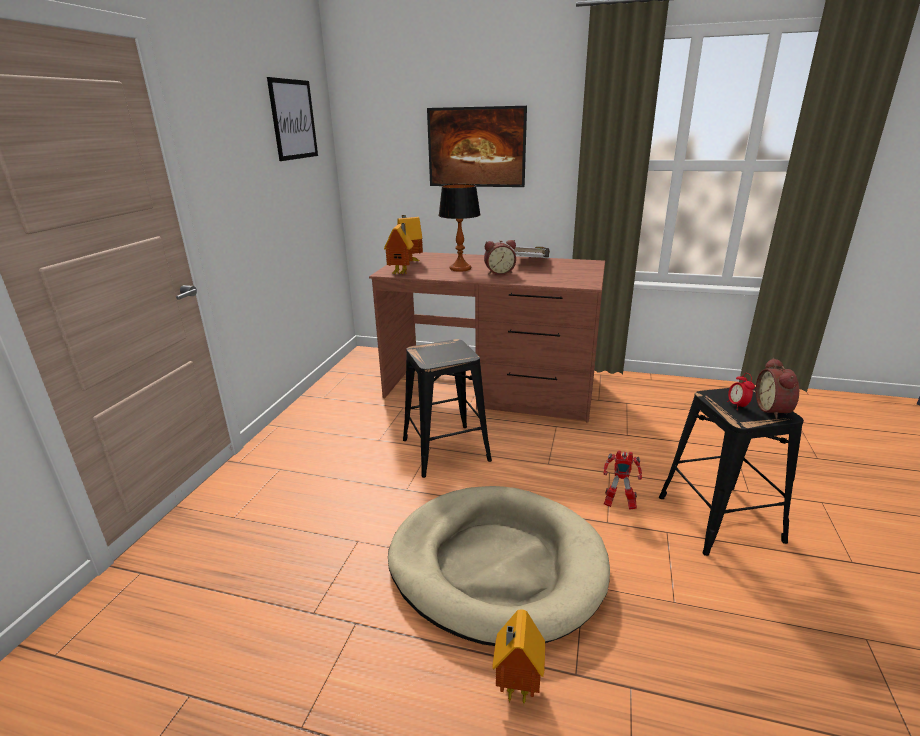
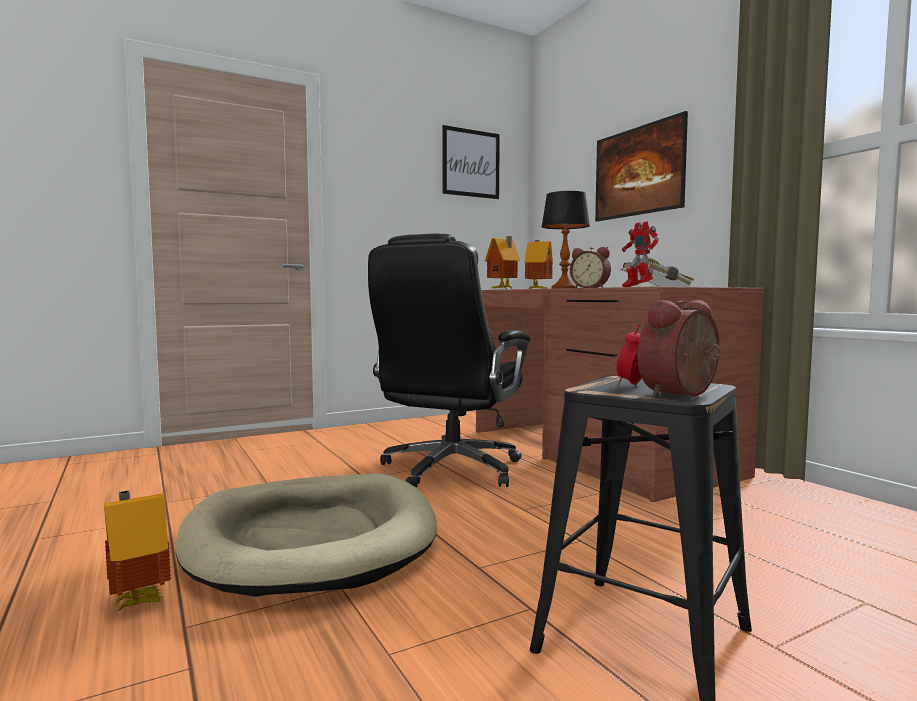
camera: 45 degrees right, 20 degrees down
(446, 450) = (450, 470): black stool -> black office chair
(618, 504) = (526, 563): toy robot -> toy robot (637, 287)

